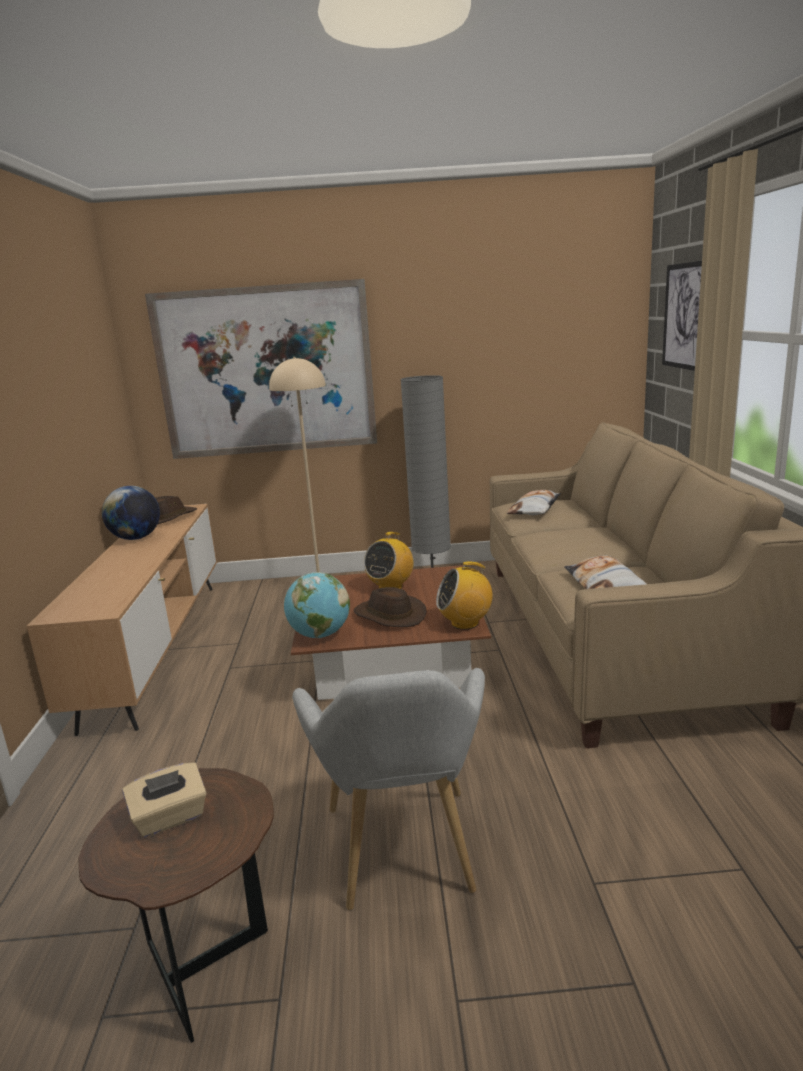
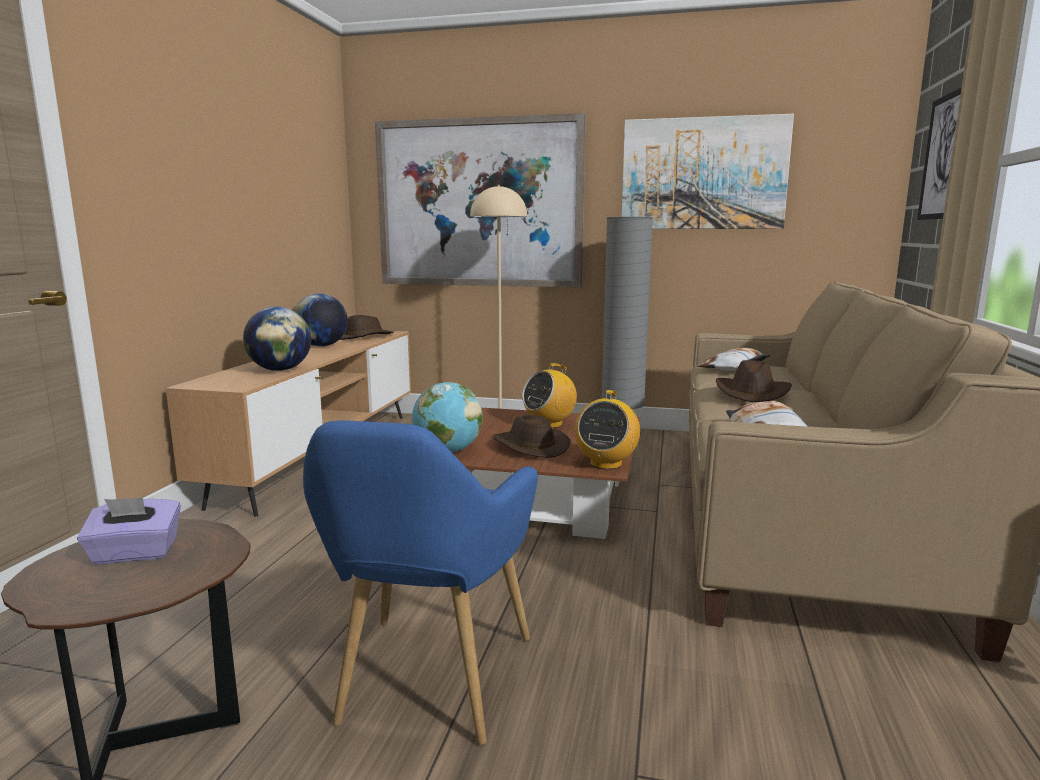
camera: 15 degrees right, 5 degrees down
(125, 580) = (280, 370): none -> globe
(170, 818) = (135, 554): beige tissue box -> purple tissue box
(403, 857) = (427, 687): grey armchair -> blue armchair
(465, 623) = (606, 464): radio -> radio turned 75 degrees counterclockwise
(478, 330) = (703, 174): none -> picture
(568, 540) = (752, 393): none -> brown hat

